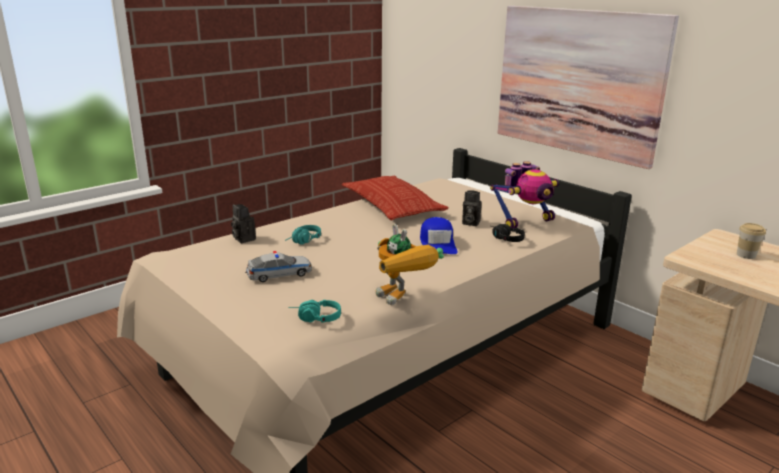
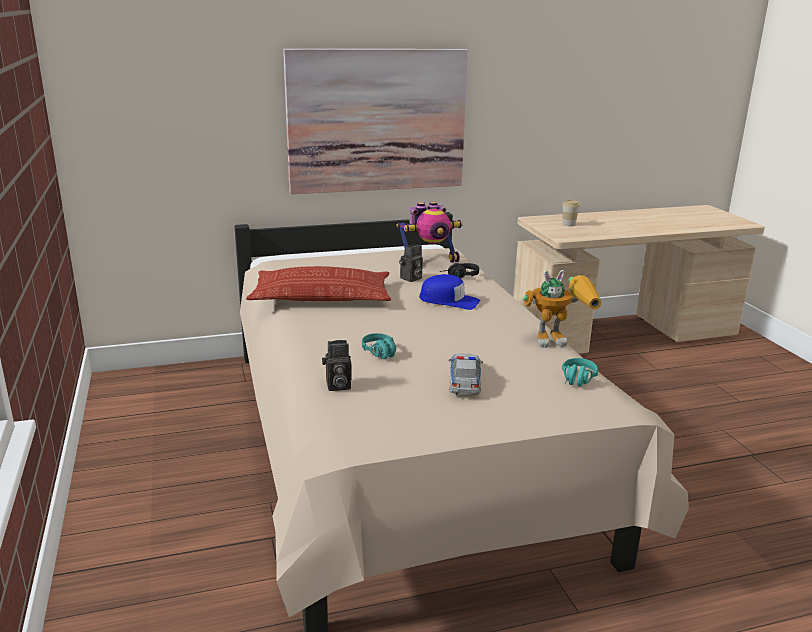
camera: 65 degrees left, 0 degrees up
(525, 221) = (429, 261): toy robot -> toy robot turned 75 degrees clockwise

